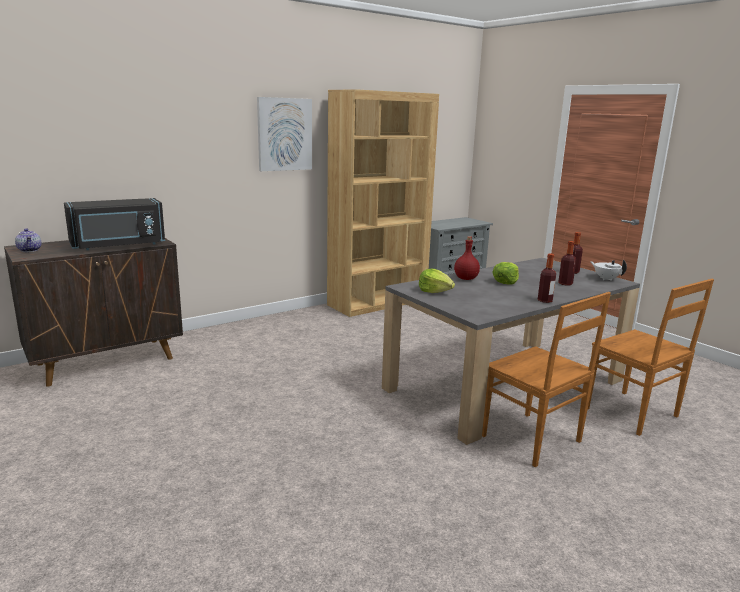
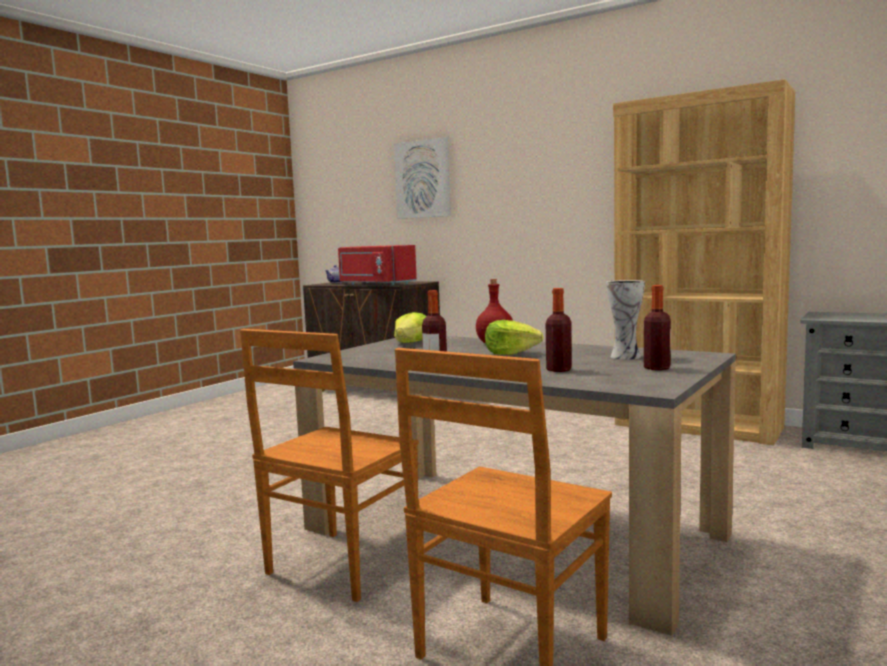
camera: 70 degrees right, 10 degrees down
(118, 245) = (375, 284): black microwave -> red microwave
(284, 134) = (578, 177): picture -> picture (423, 179)
(537, 269) = (625, 356): none -> vase
(606, 279) = (654, 382): white teapot -> none

